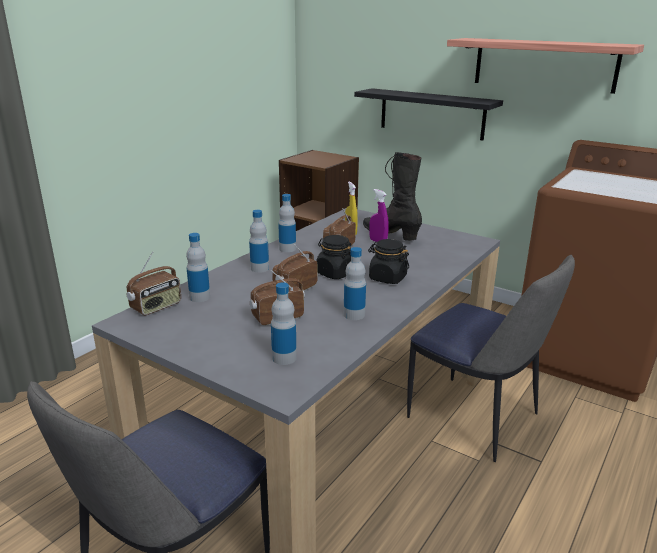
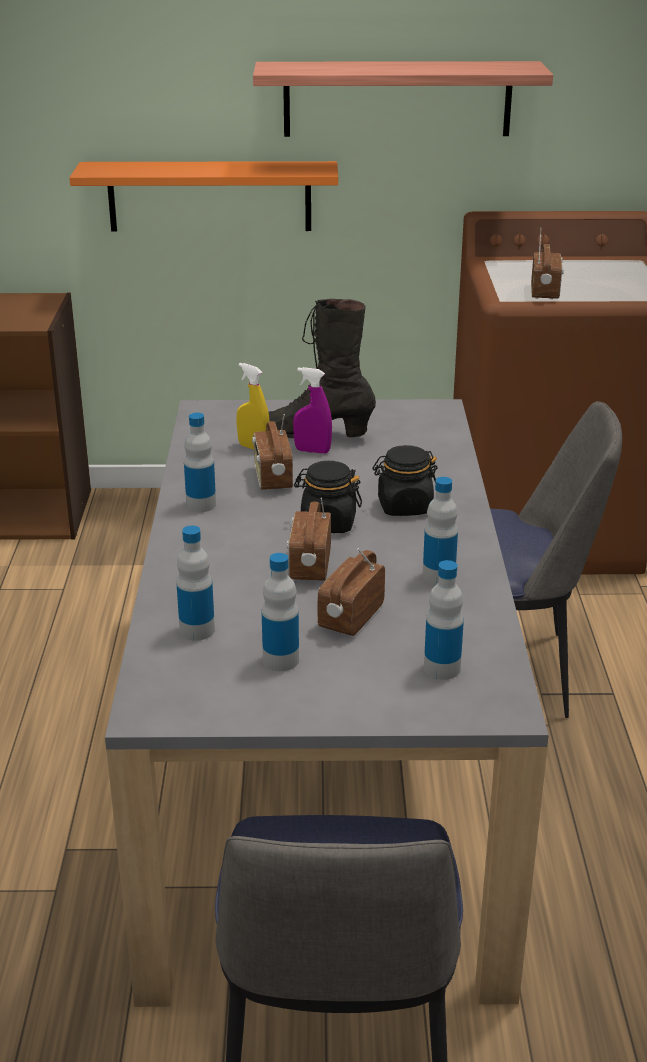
camera: 35 degrees left, 5 degrees up
(156, 307) = (158, 670): radio -> radio (545, 292)
(259, 268) = (211, 552): bottle -> bottle (281, 660)
(431, 113) = (209, 196): black shelf -> orange shelf

